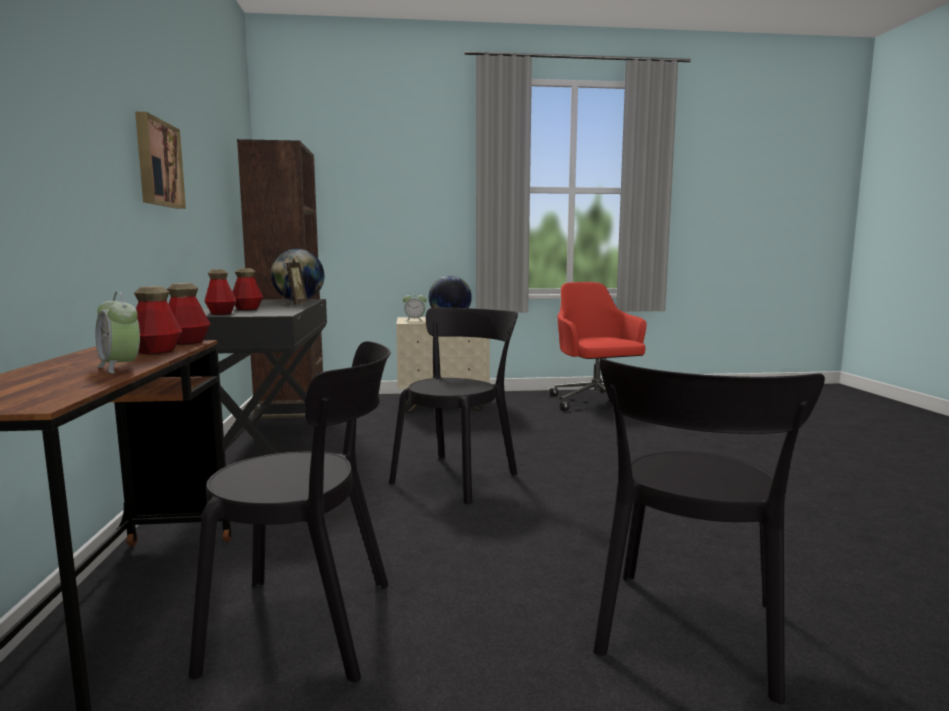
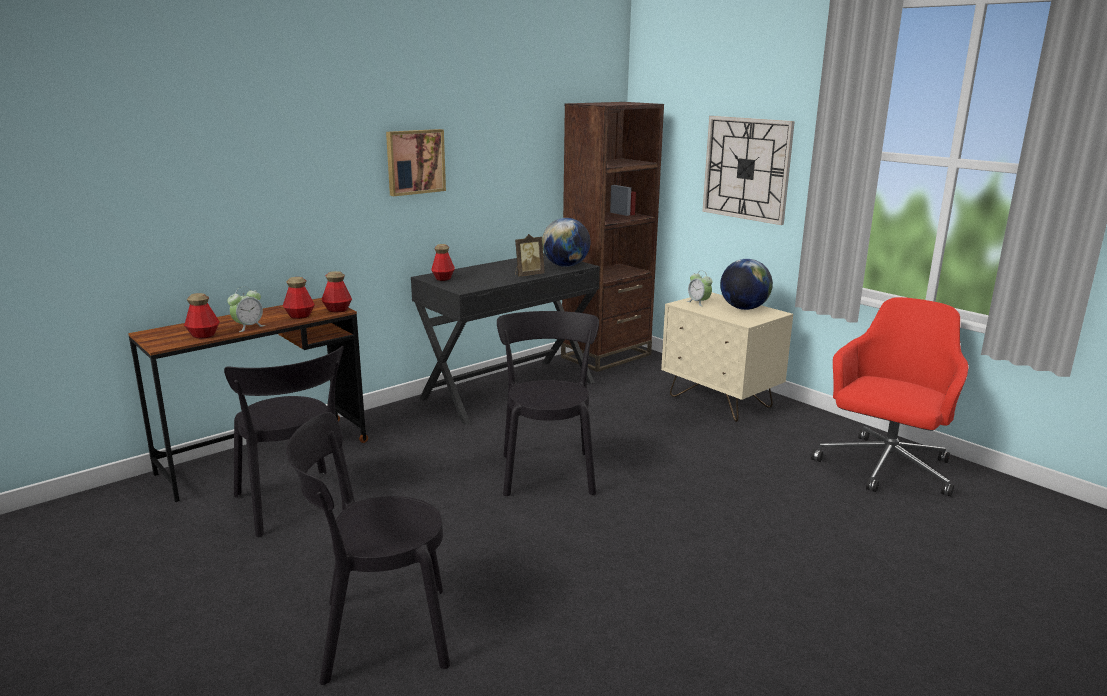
camera: 55 degrees right, 10 degrees up
(120, 367) = (248, 327): alarm clock -> alarm clock turned 150 degrees counterclockwise
(247, 309) = (480, 275): bottle -> bottle (203, 335)
(405, 209) = (747, 168): none -> wall clock
(457, 477) = (548, 471): black chair -> black chair turned 90 degrees counterclockwise

